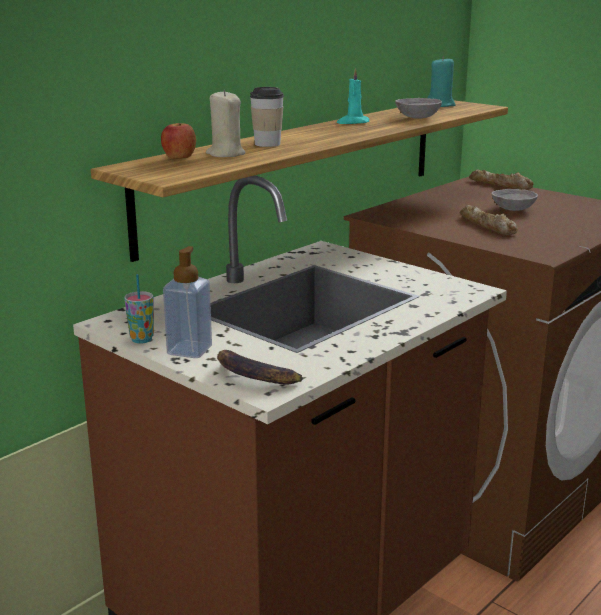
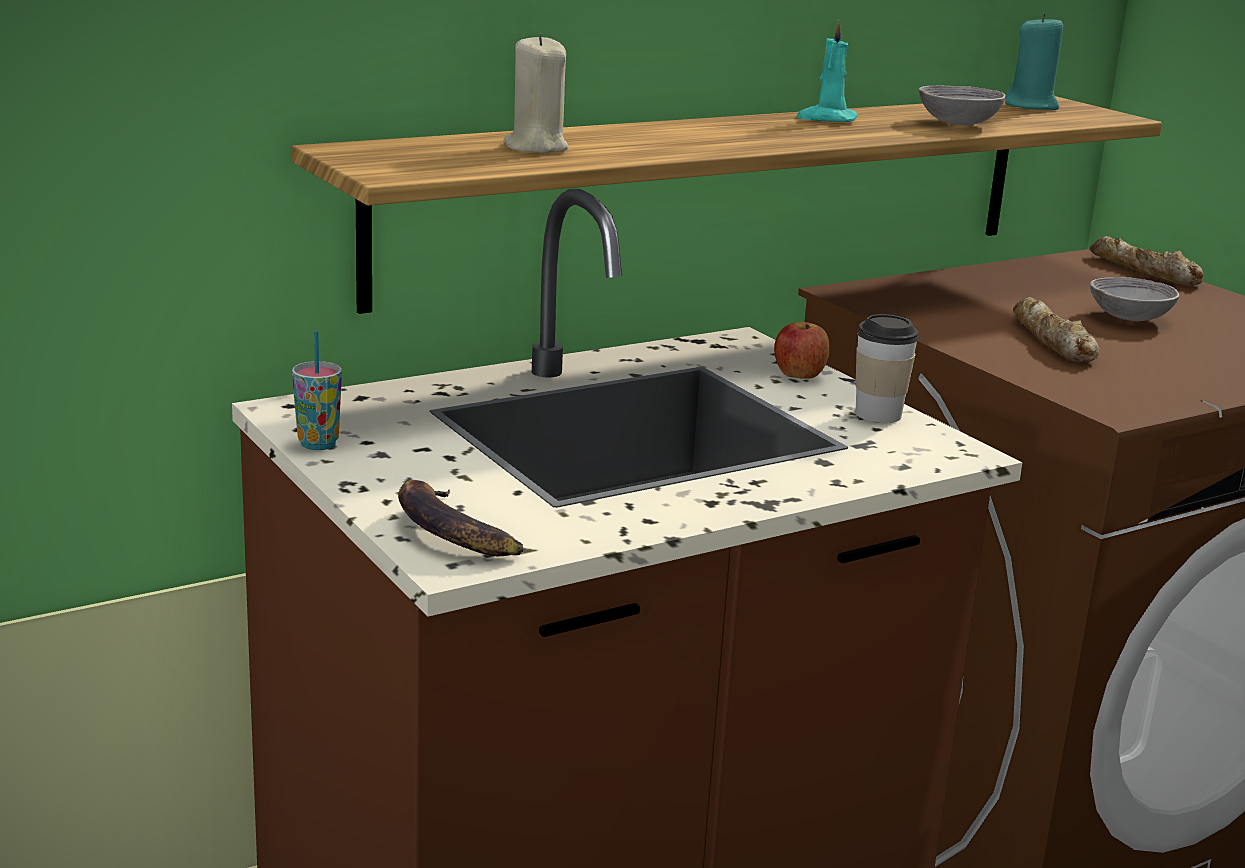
camera: 15 degrees right, 0 degrees up
(179, 158) = (451, 145): apple -> apple (799, 376)
(189, 350) = (380, 474): soap dispenser -> none
(267, 144) = (628, 139): cup -> cup (878, 414)

